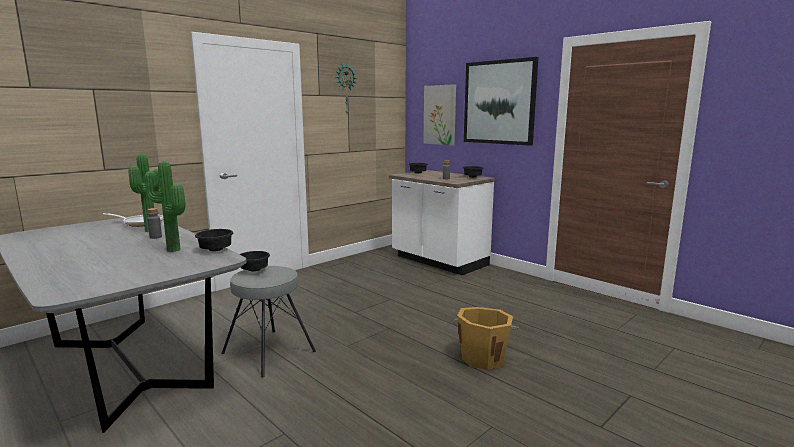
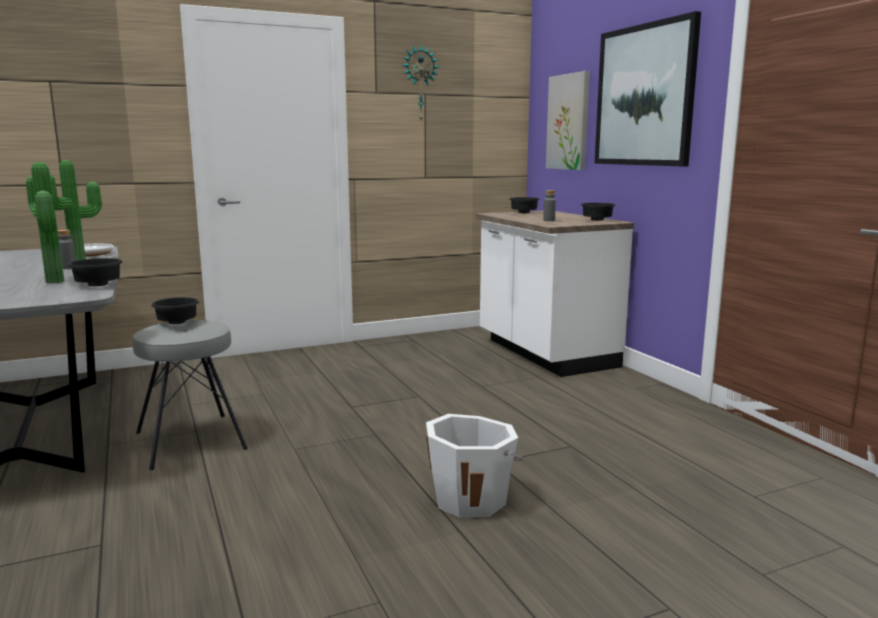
camera: 20 degrees right, 0 degrees up
(483, 357) = (471, 499): orange bucket -> white bucket

